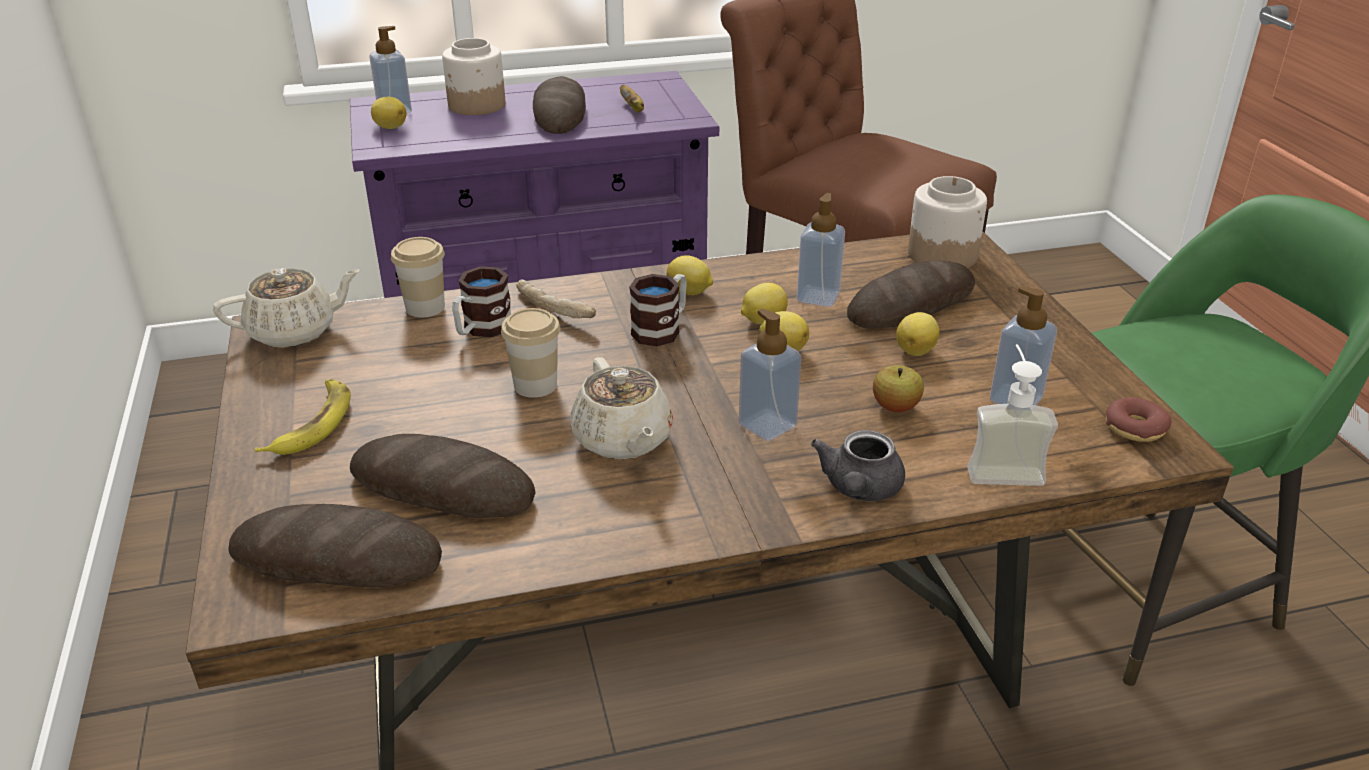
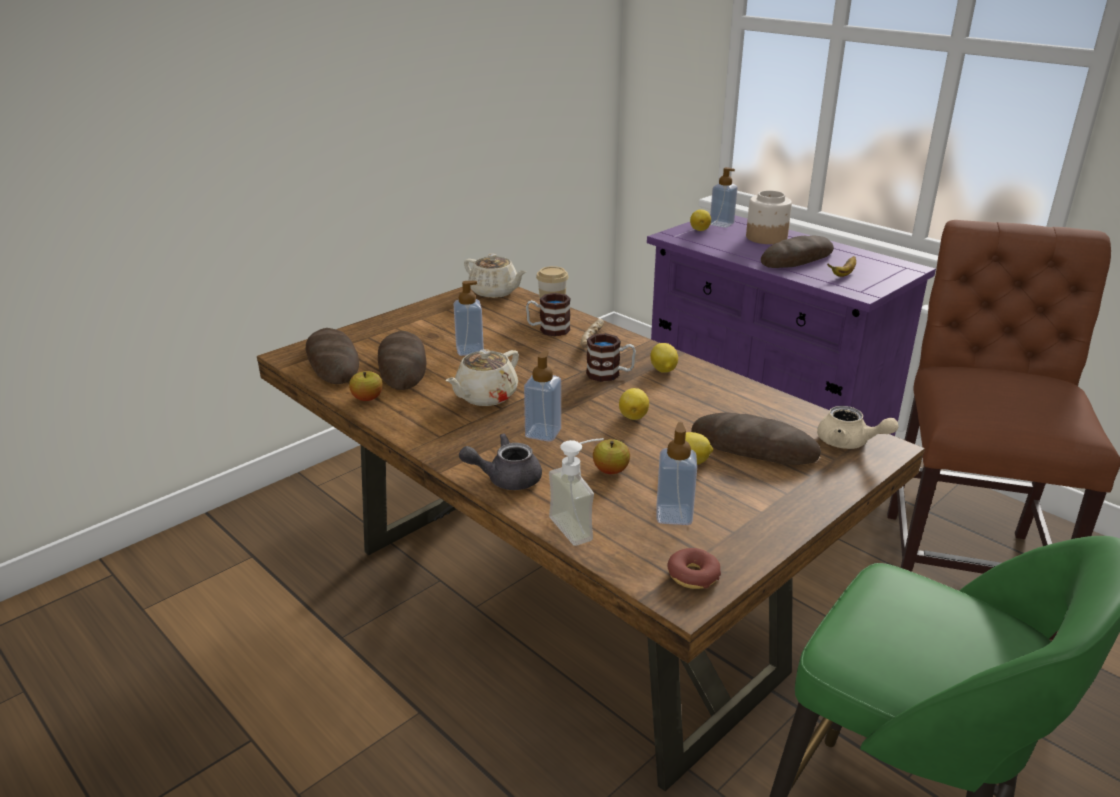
camera: 60 degrees right, 5 degrees down
(313, 424) = (424, 322): banana -> none
(514, 553) = (367, 398): none -> apple
(535, 385) = (511, 359): cup -> none
(762, 321) = (659, 401): lemon -> none
(818, 297) = (716, 411): soap dispenser -> soap dispenser (469, 350)
(942, 255) = (849, 443): jar -> beige teapot

